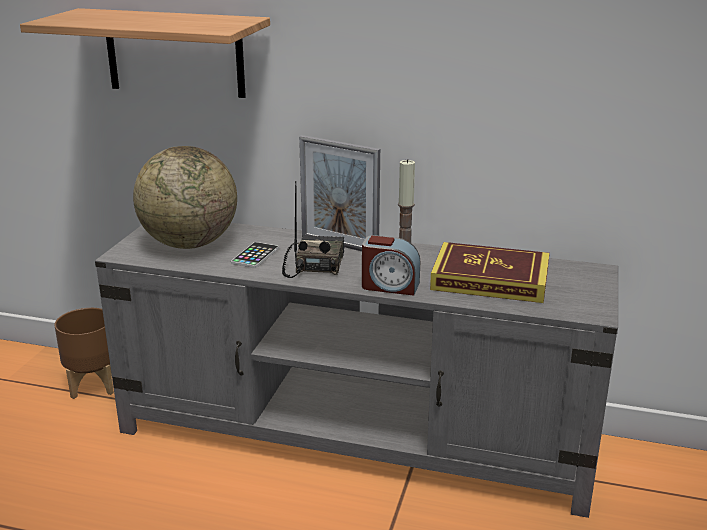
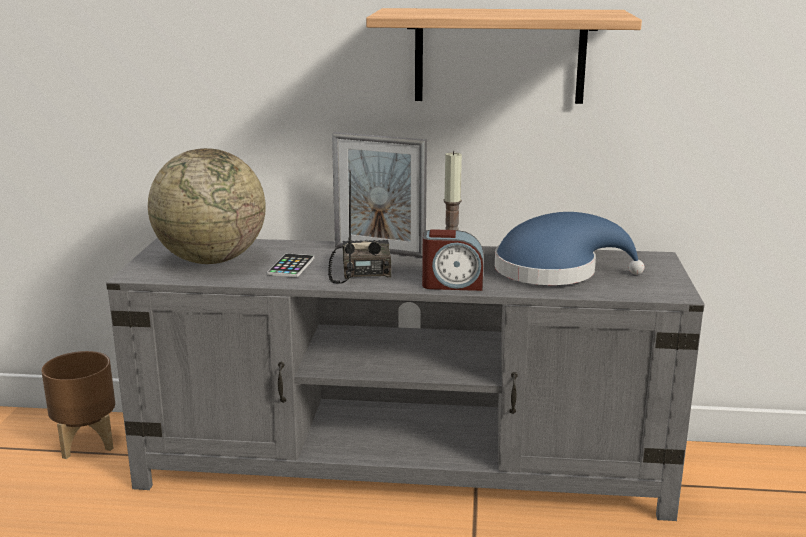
camera: 10 degrees left, 5 degrees down
(174, 53) = (182, 50): shelf -> shelf (499, 56)
(490, 279) = (554, 271): book -> blue hat

